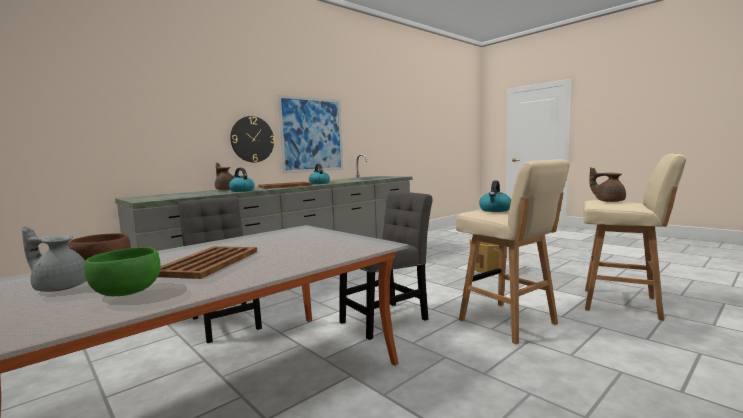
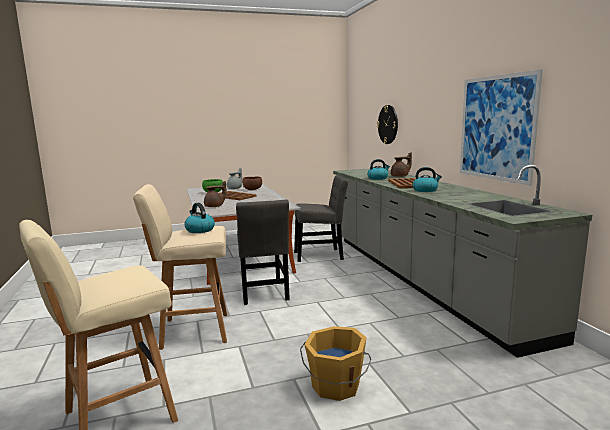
camera: 115 degrees right, 5 degrees up
(252, 139) = (442, 132): wall clock -> wall clock (388, 124)
(608, 201) = (124, 276): brown teapot -> brown teapot (215, 206)

